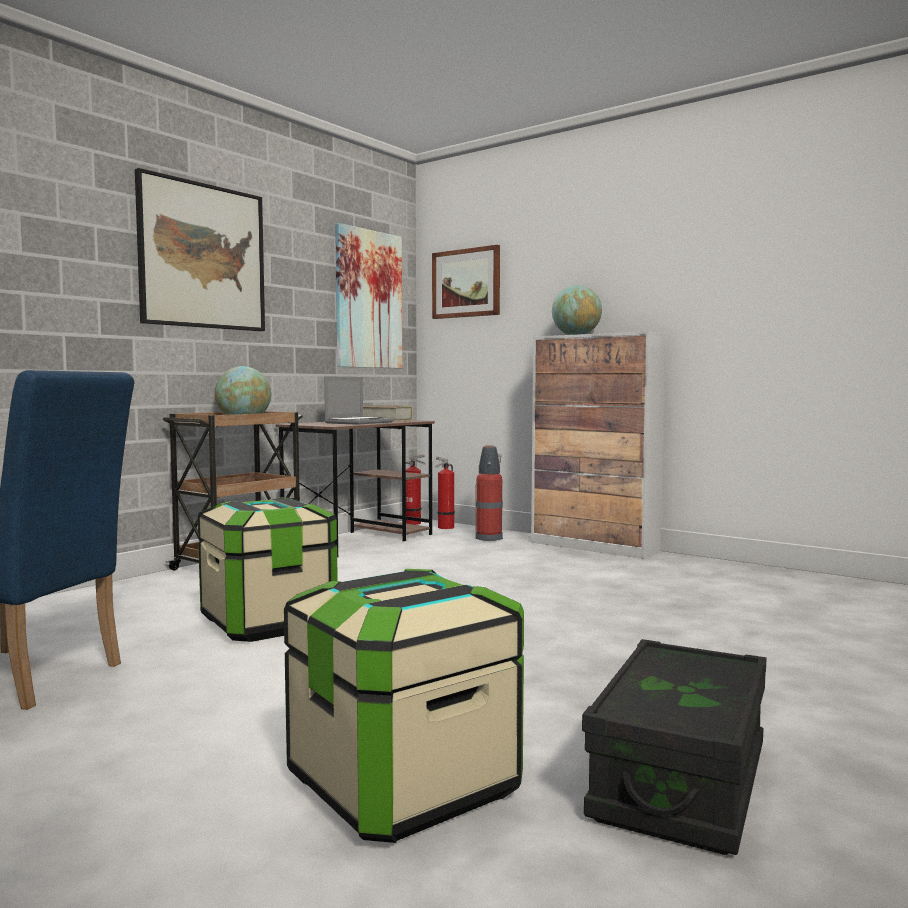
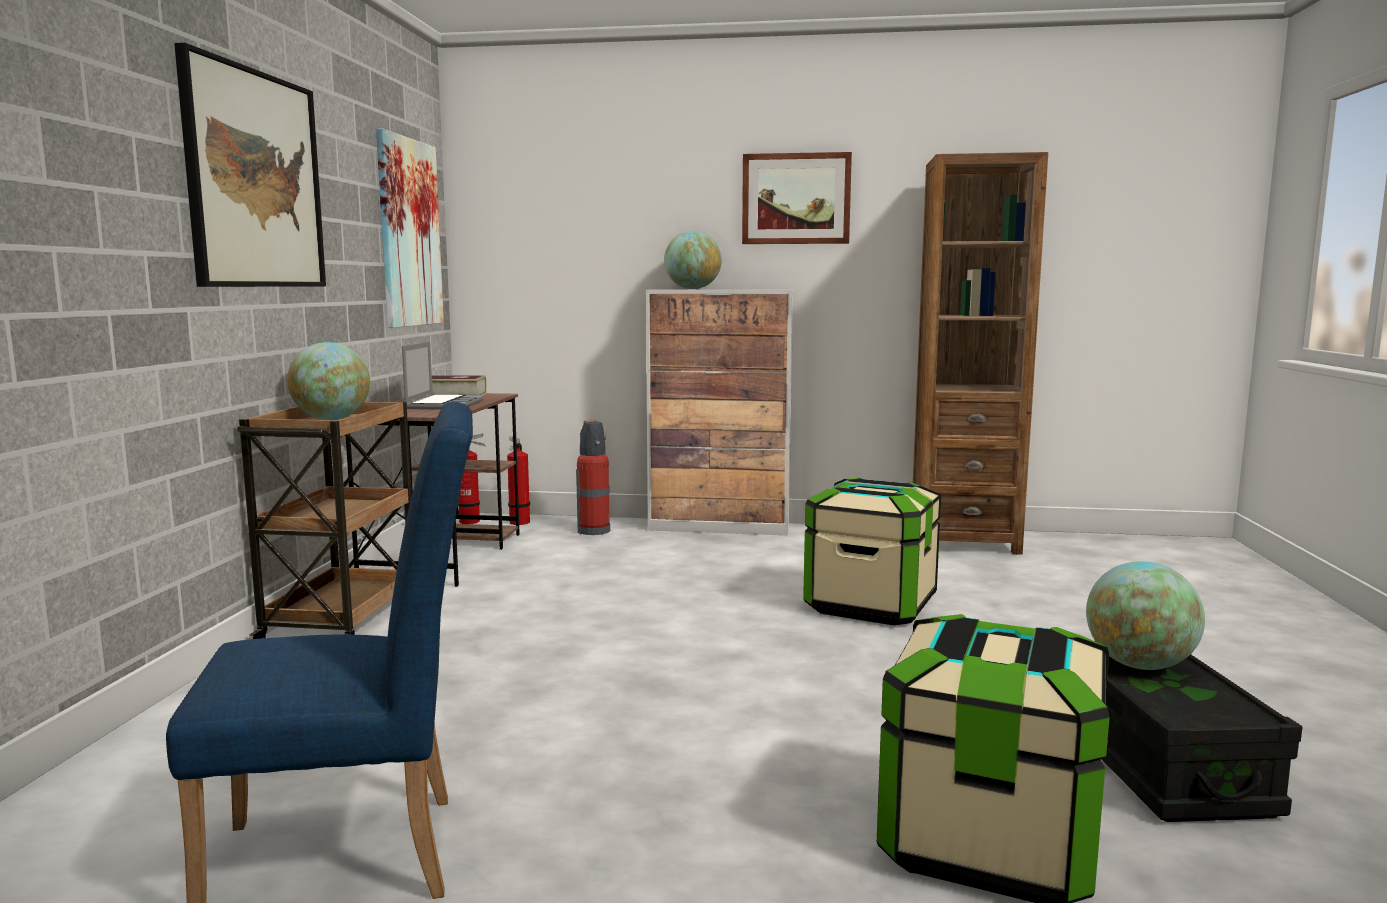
camera: 30 degrees left, 5 degrees up
(269, 623) = (535, 695): storage box -> storage box (870, 605)
(466, 283) = (526, 214): picture -> picture (796, 199)
(684, 670) = (1139, 665): none -> globe
(816, 583) = (963, 541): none -> brown bookcase

